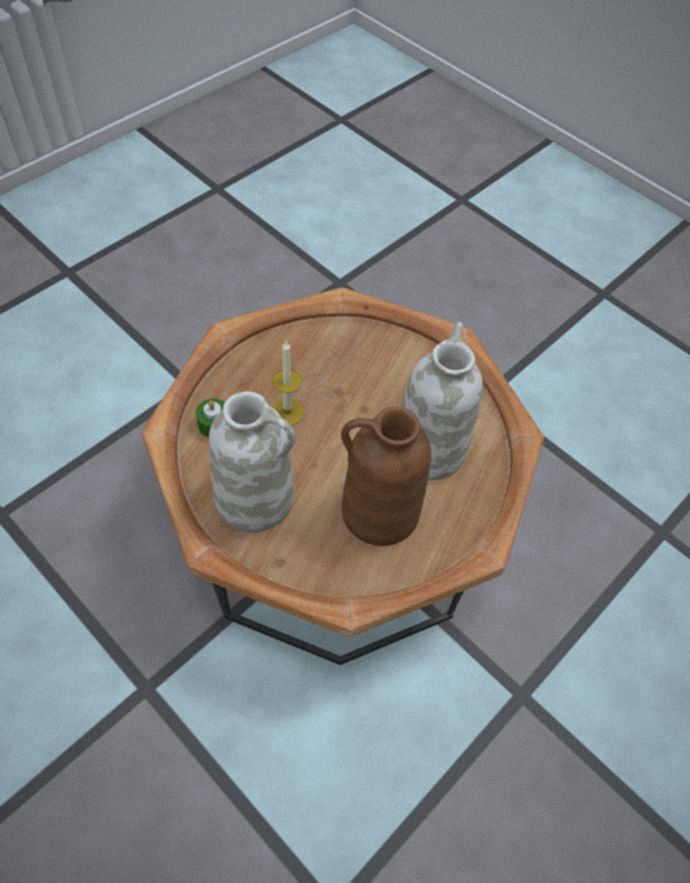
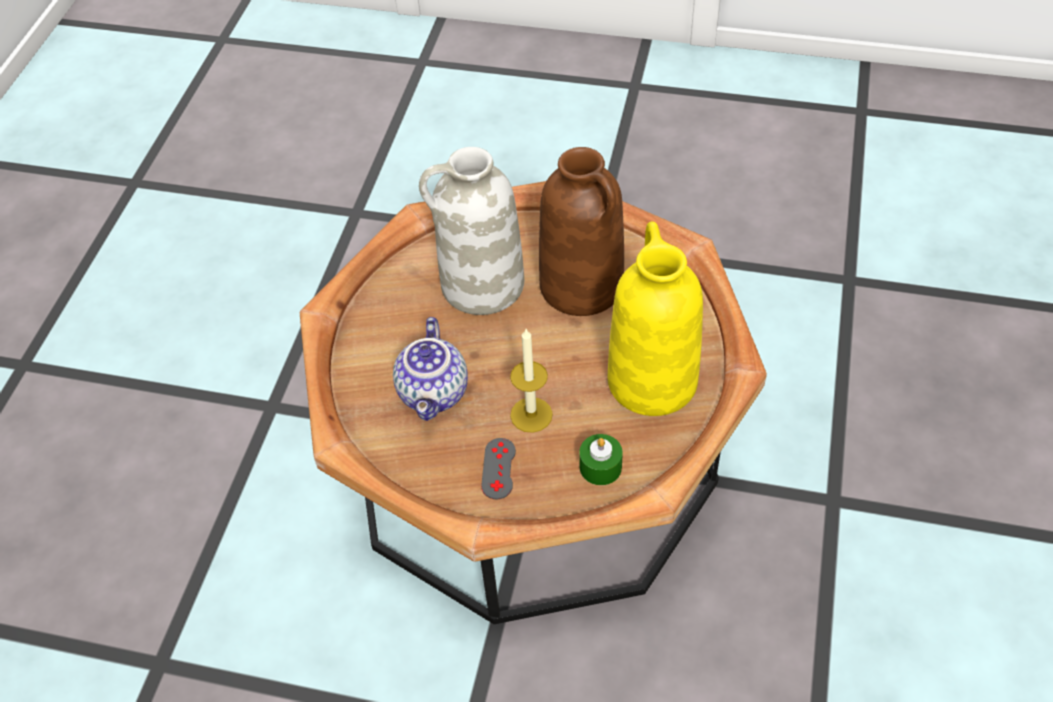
camera: 115 degrees left, 5 degrees down
(256, 498) = (651, 379): white vase -> yellow vase
(261, 373) = (498, 468): none -> grey game controller
(348, 372) = (435, 393): none -> teapot

